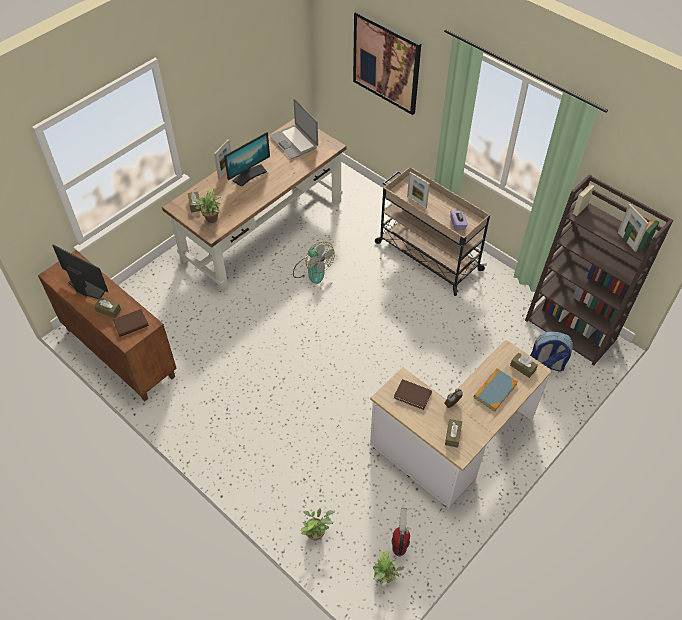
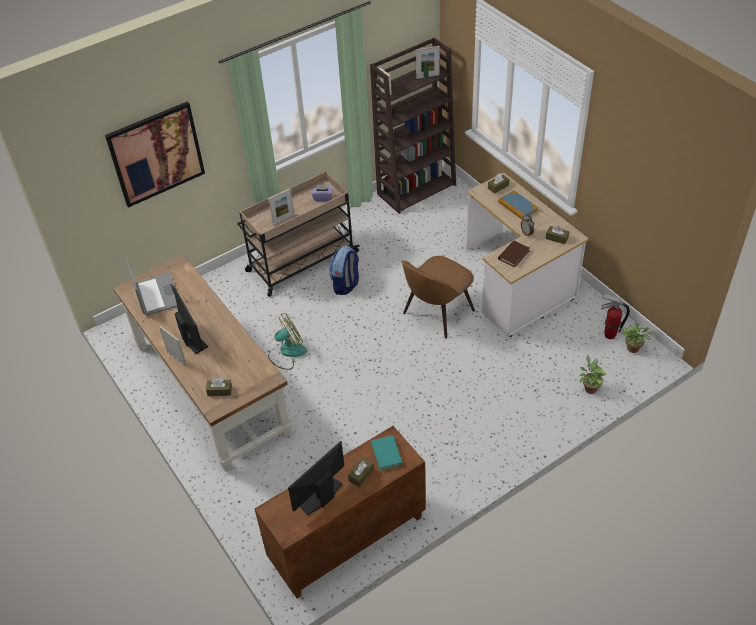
camera: 75 degrees left, 5 degrees down
(131, 324) = (386, 454): brown book -> turquoise book
(210, 220) = (249, 378): potted plant -> none
(294, 142) = (156, 295): laptop -> laptop turned 90 degrees counterclockwise
(388, 376) = (436, 314): none -> brown chair
(546, 364) = (448, 211): backpack -> backpack (346, 284)

